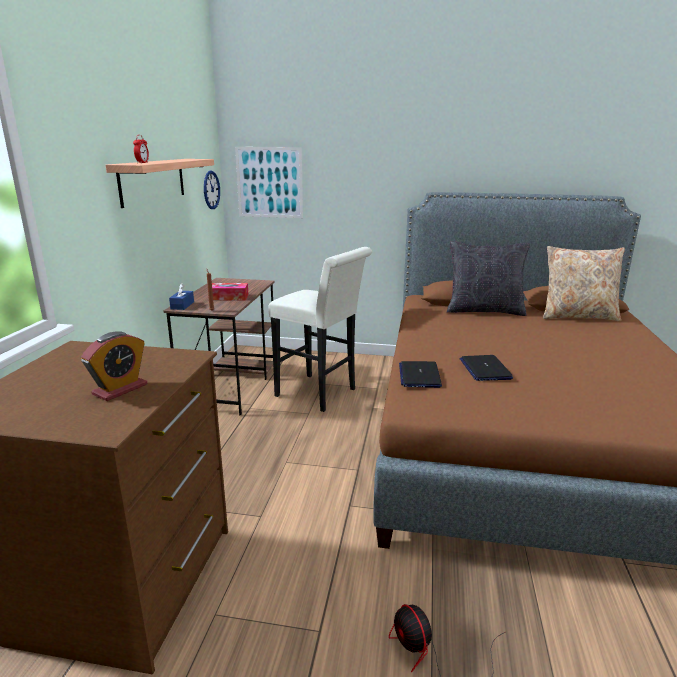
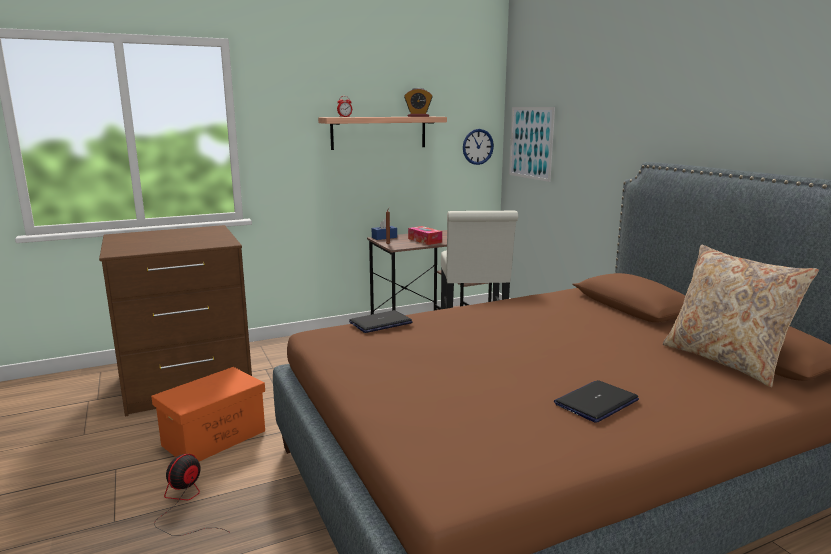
camera: 55 degrees right, 5 degrees down
(120, 389) = (165, 244): alarm clock -> alarm clock (418, 116)
(306, 593) = (215, 437): none -> orange storage box
(484, 310) = (621, 316): black pillow -> none
(485, 369) = (433, 340): laptop -> laptop (596, 402)

